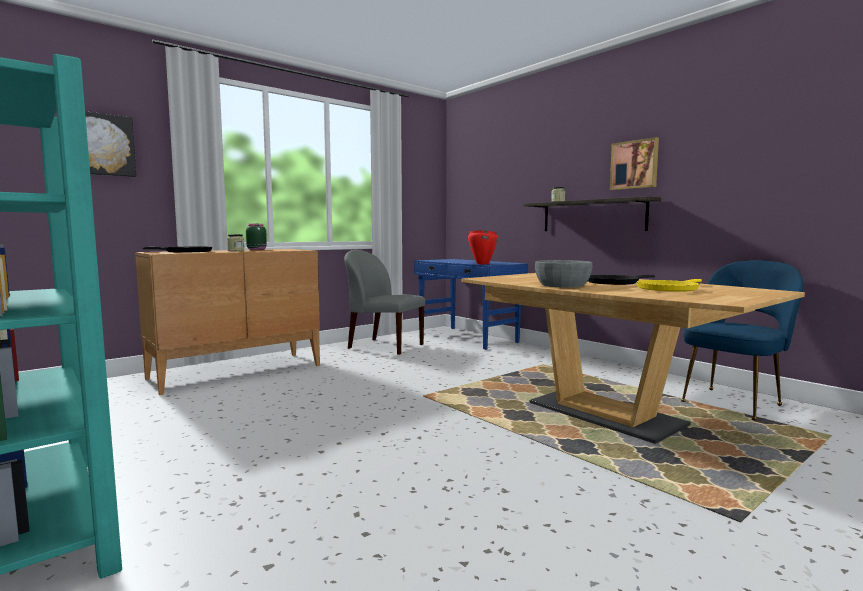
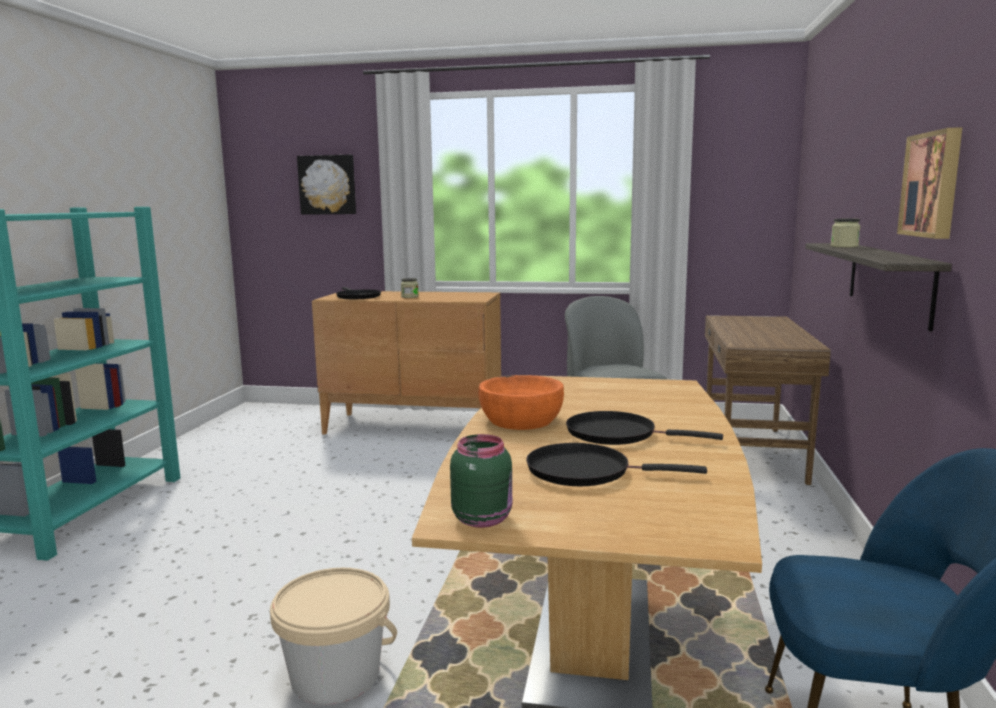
camera: 50 degrees right, 5 degrees up
(256, 250) = (444, 294): green jar -> green jar (483, 518)
(468, 338) = (752, 454): blue console table -> brown console table
(482, 264) = (738, 340): red cooking pot -> none
(562, 285) = (521, 420): grey bowl -> orange bowl
(569, 479) = (335, 675): none -> beige bucket
(668, 289) = (585, 471): yellow frying pan -> black frying pan

